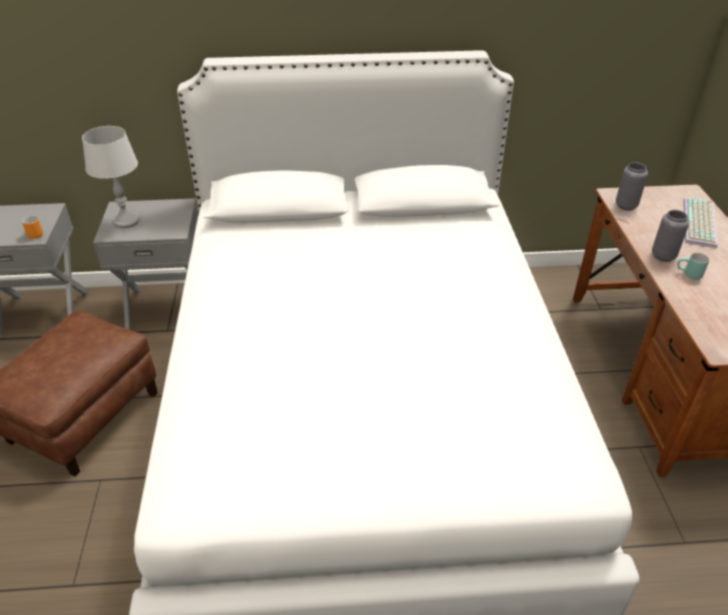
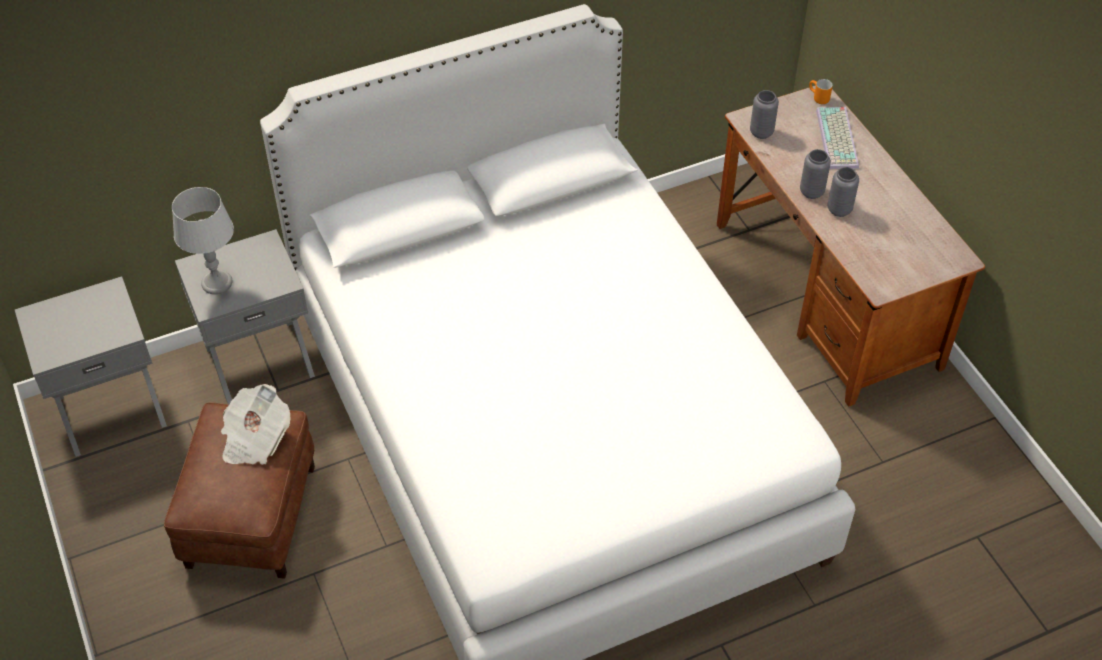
camera: 20 degrees left, 10 degrees up
(34, 234) = (120, 329): orange mug -> orange mug (817, 98)
(89, 344) = (255, 439): none -> newspaper
(688, 275) = (839, 210): turquoise mug -> grey vase

